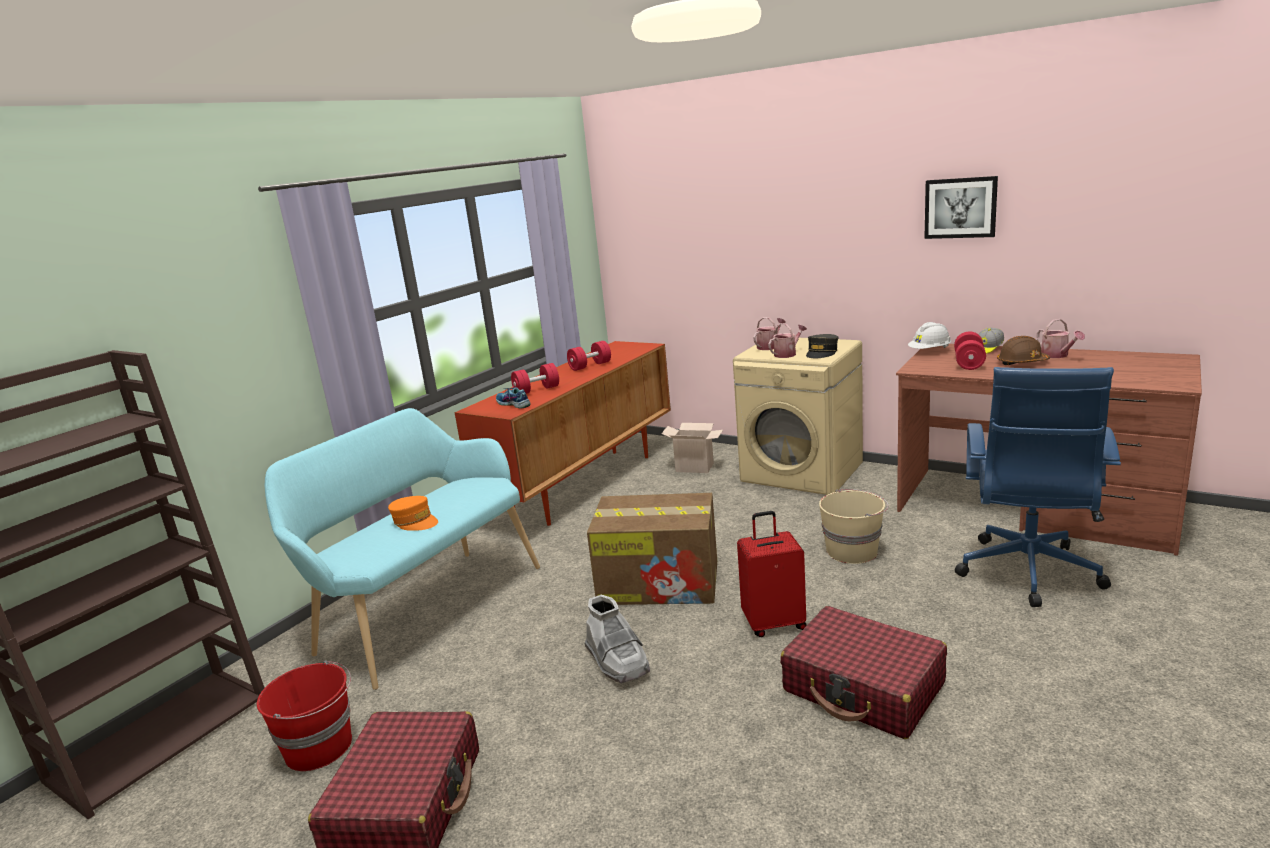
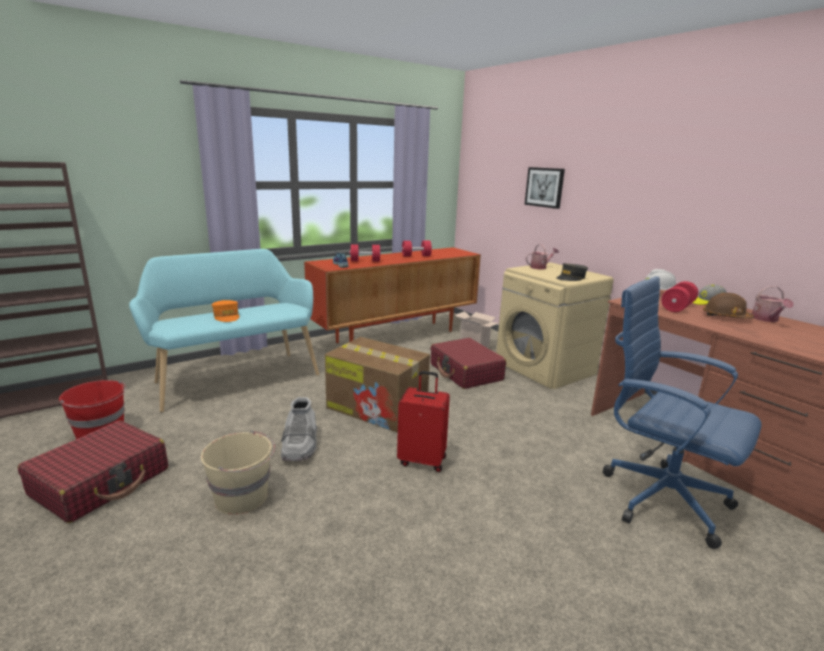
camera: 20 degrees right, 0 degrees up
(787, 354) = (545, 273): watering can -> none
(853, 551) = (529, 431): beige bucket -> beige bucket (242, 497)
(863, 688) = (439, 531): red suitcase -> red suitcase (466, 372)
(960, 208) = (713, 176): picture -> picture (544, 187)
(1028, 575) = (658, 498): blue office chair -> blue office chair turned 90 degrees clockwise

